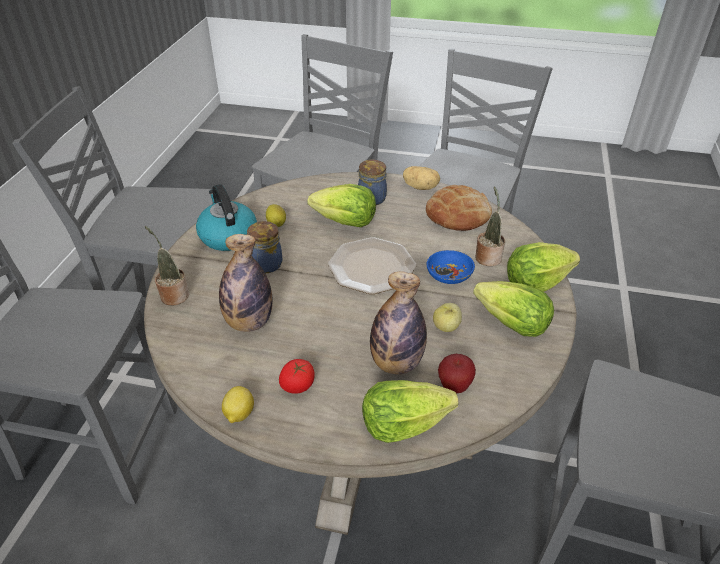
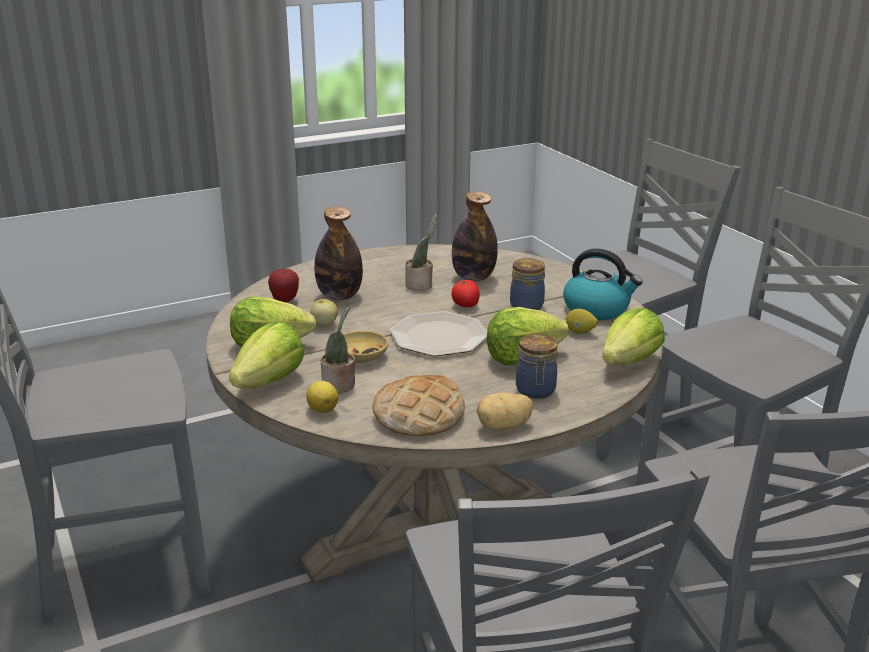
camera: 140 degrees right, 15 degrees down
(173, 295) = (553, 270): potted plant -> potted plant (421, 285)
(239, 414) = (407, 250): lemon -> lemon (322, 409)
(297, 386) = (391, 268): tomato -> tomato (465, 305)
(403, 424) = (302, 277): lettuce -> lettuce (630, 362)
(449, 275) = (361, 356): blue bowl -> beige bowl

